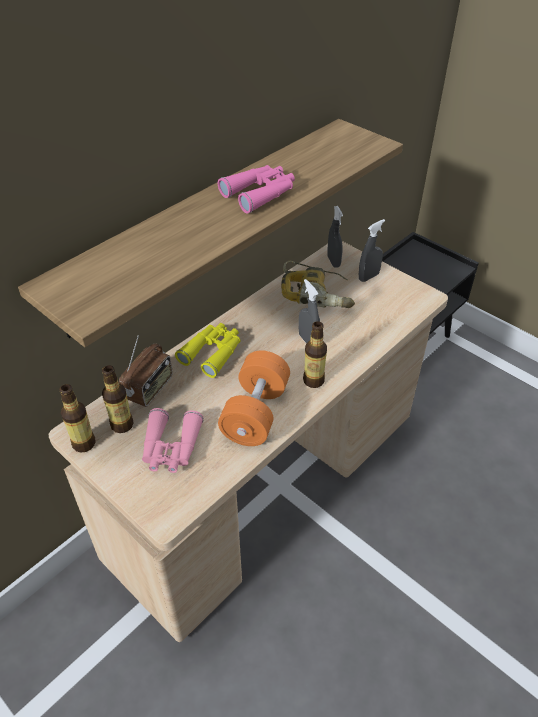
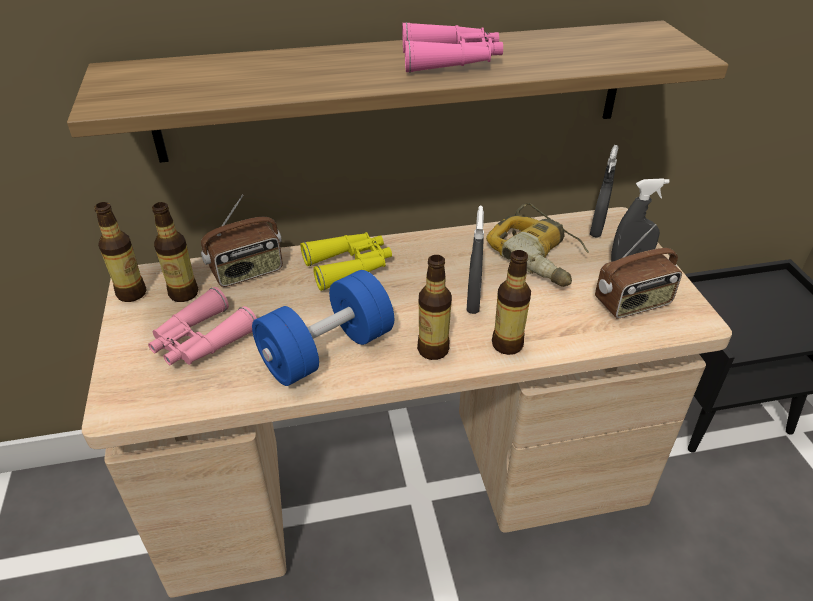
camera: 35 degrees right, 5 degrees down
(255, 413) = (327, 351): orange dumbbell -> blue dumbbell
(349, 357) = (507, 344): none -> bottle
(390, 301) = (633, 304): none -> radio

